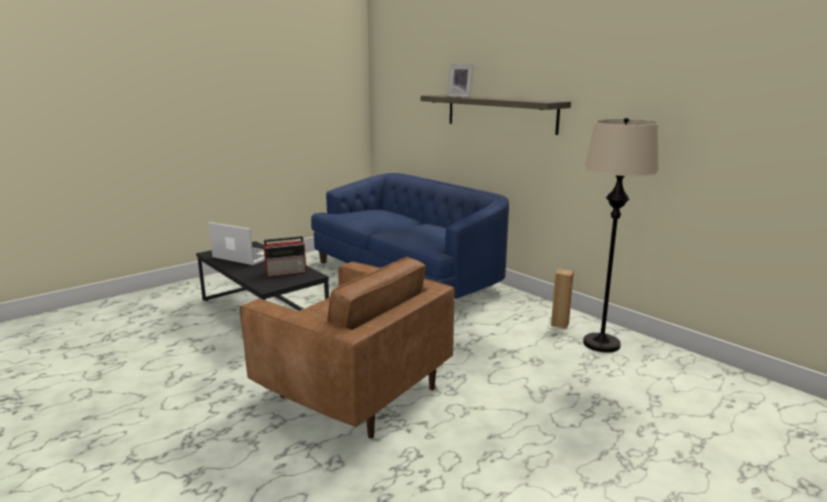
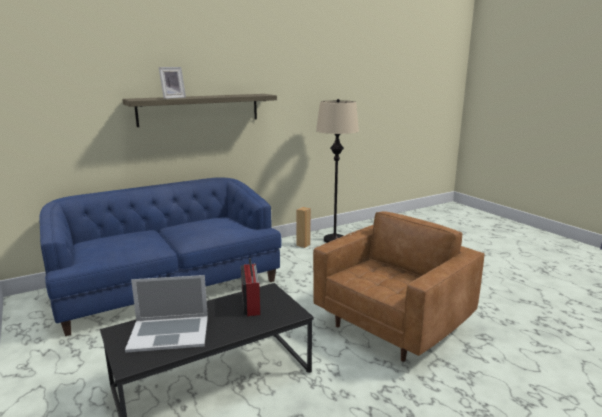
camera: 80 degrees left, 0 degrees up
(245, 256) = (169, 333): laptop -> laptop turned 135 degrees counterclockwise

